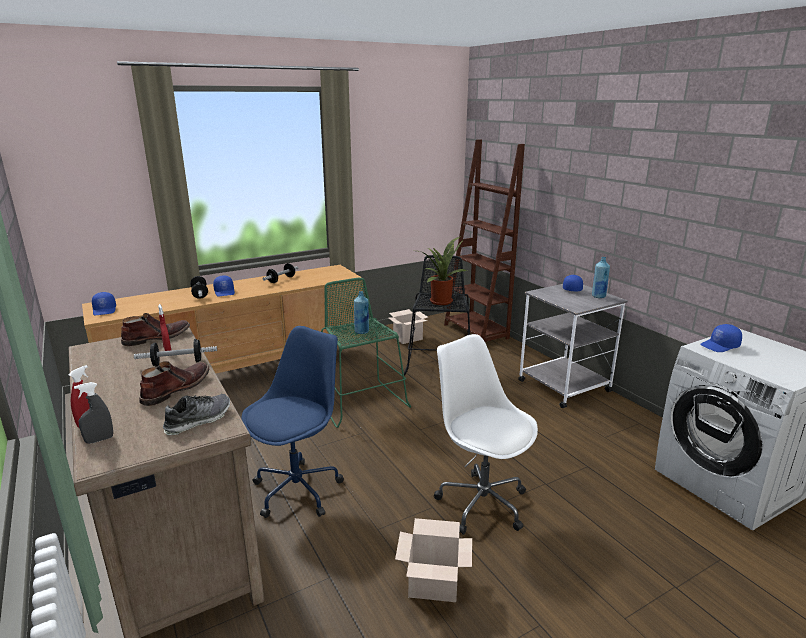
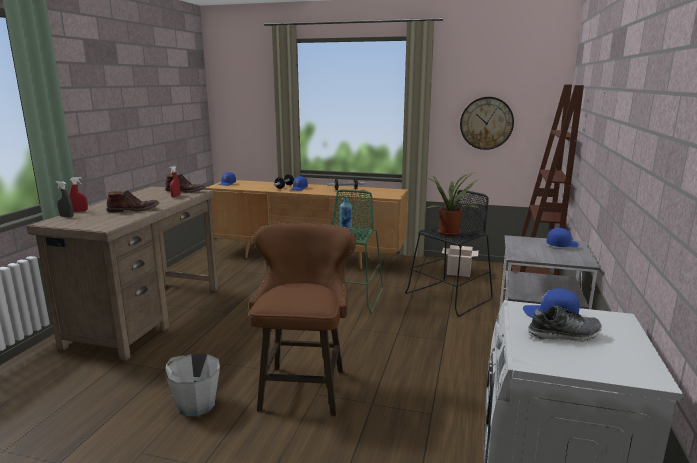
camera: 45 degrees right, 5 degrees down
(178, 363) = (163, 202): dumbbell -> none
(199, 420) = (106, 222): shoe -> shoe (563, 335)
(298, 489) = (228, 324): blue office chair -> none
(400, 181) = (486, 123): none -> wall clock
(432, 584) = (196, 405): cardboard box -> grey bucket
(480, 503) = (304, 386): white office chair -> brown stool
(598, 296) = (573, 256): blue bottle -> none

